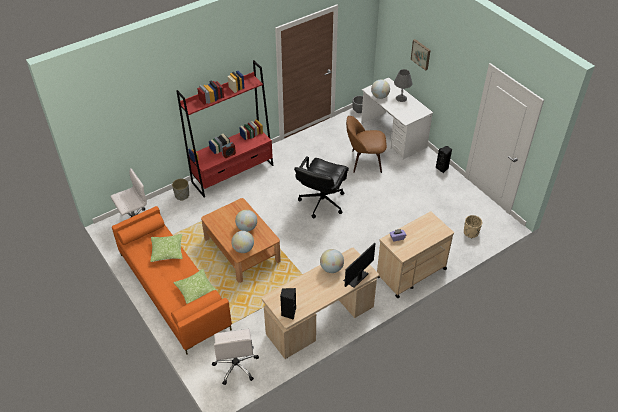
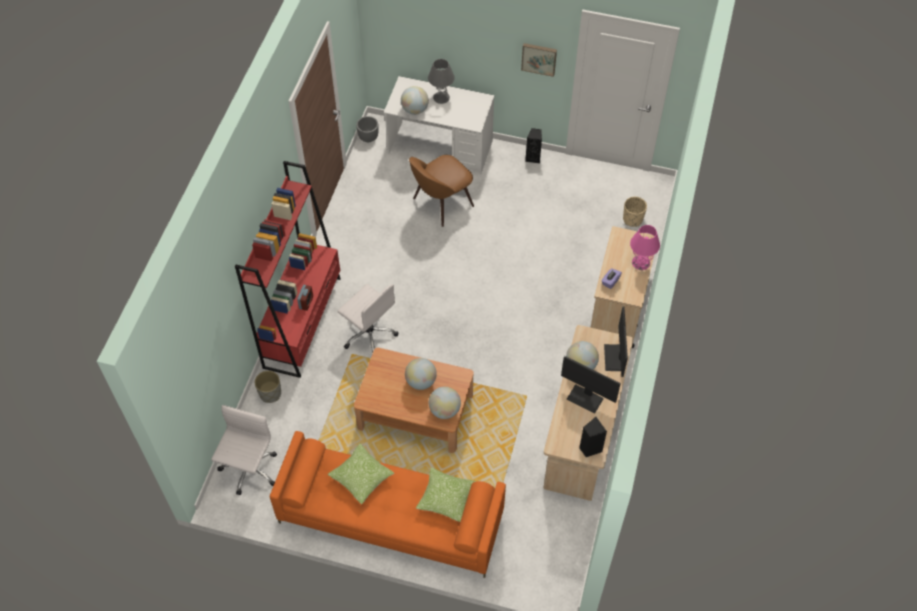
camera: 40 degrees left, 10 degrees up
(236, 366) = (549, 547): white office chair -> white office chair (369, 333)
(315, 286) = (585, 398): none -> monitor
(321, 202) = (445, 289): black office chair -> none
(421, 54) = (455, 31): picture -> picture (539, 58)
(427, 239) = (640, 262): none -> pink table lamp

